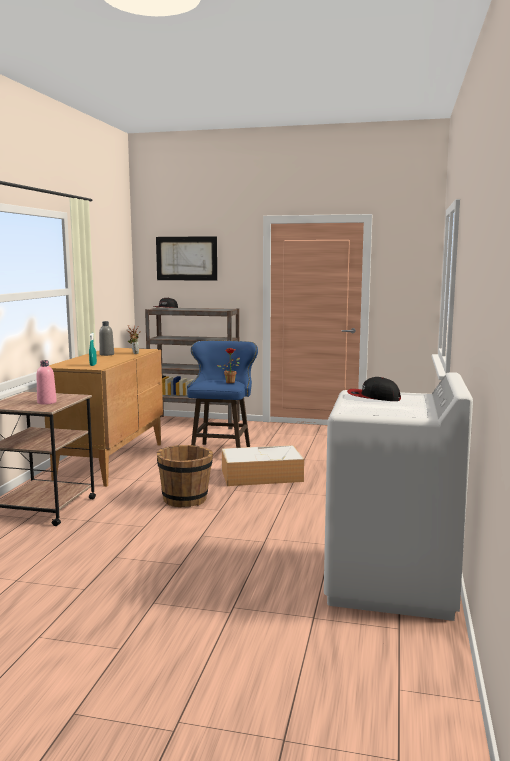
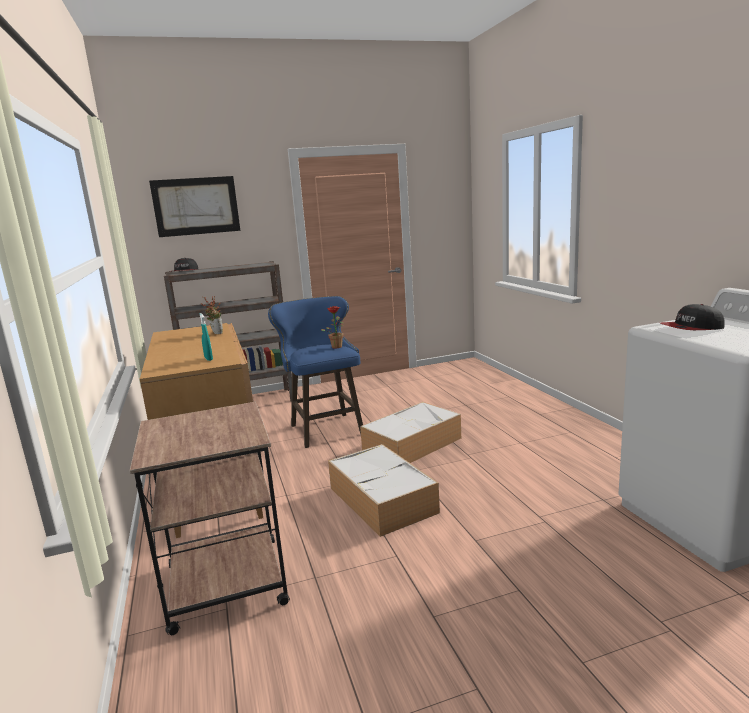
camera: 30 degrees left, 5 degrees up
(47, 402) = (223, 430): pink bottle -> none
(106, 354) = (182, 341): grey bottle -> none
(185, 499) = (383, 500): brown bucket -> storage box

